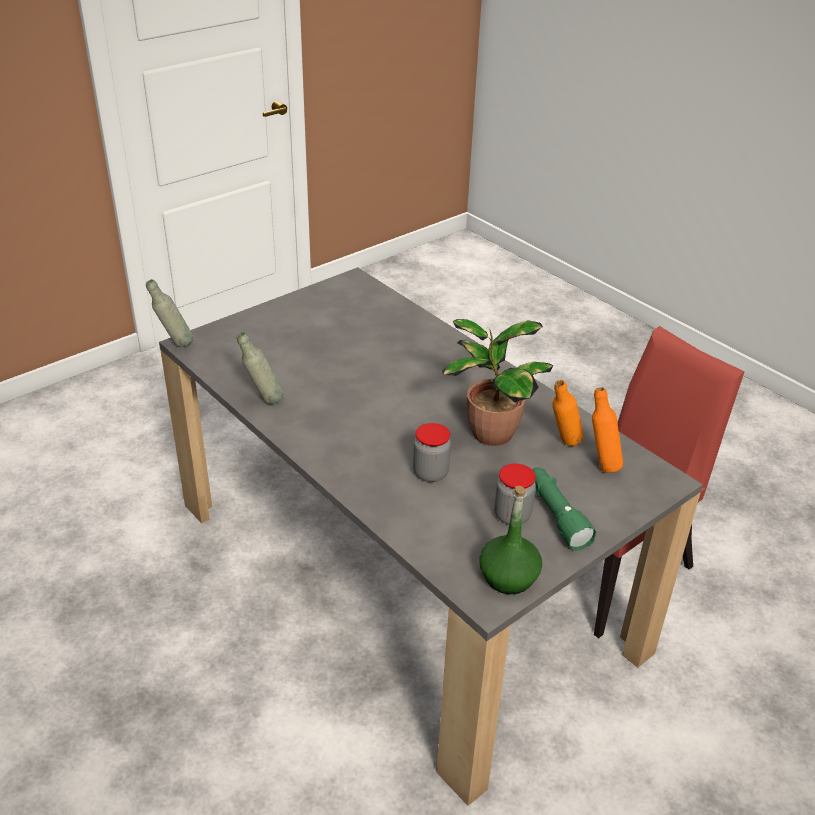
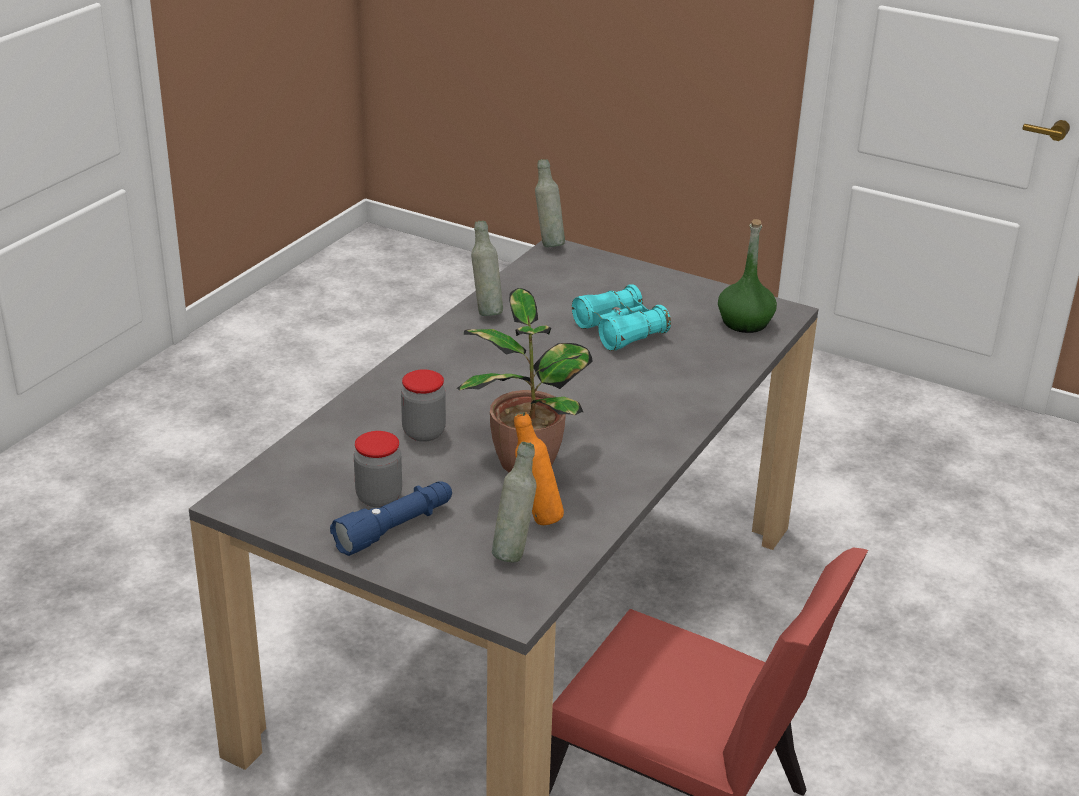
camera: 70 degrees right, 5 degrees down
(335, 348) = (619, 330): none -> turquoise binoculars
(509, 577) = (275, 509): green bottle -> green bottle (745, 322)
(556, 515) = (395, 528): green flashlight -> blue flashlight
(601, 465) = (514, 552): orange bottle -> grey bottle

